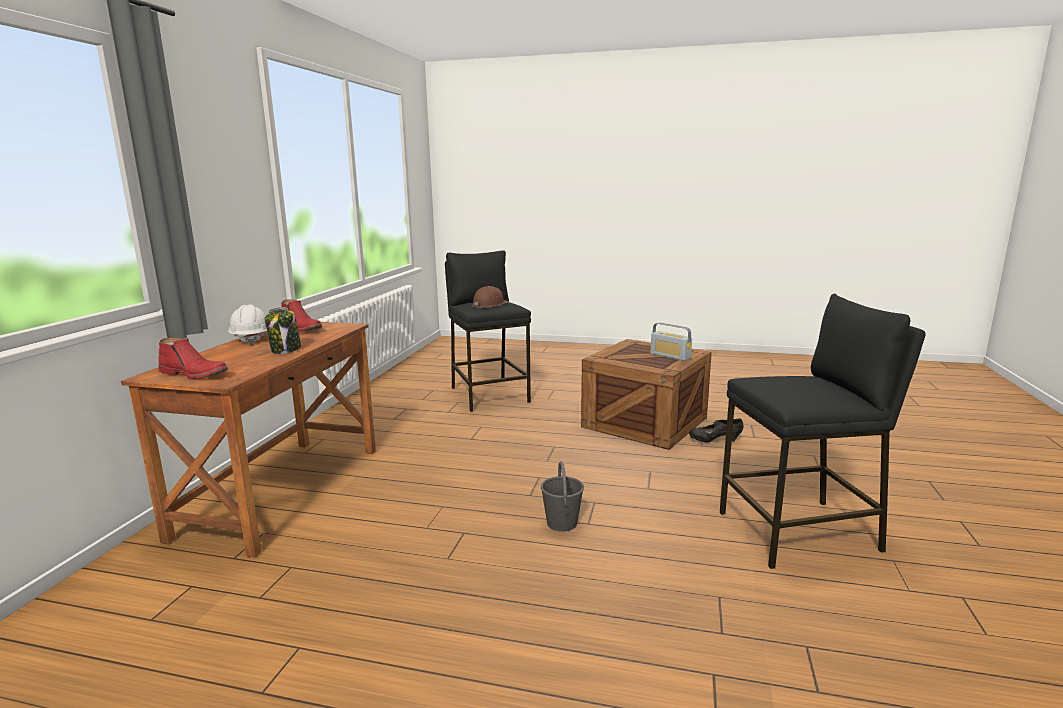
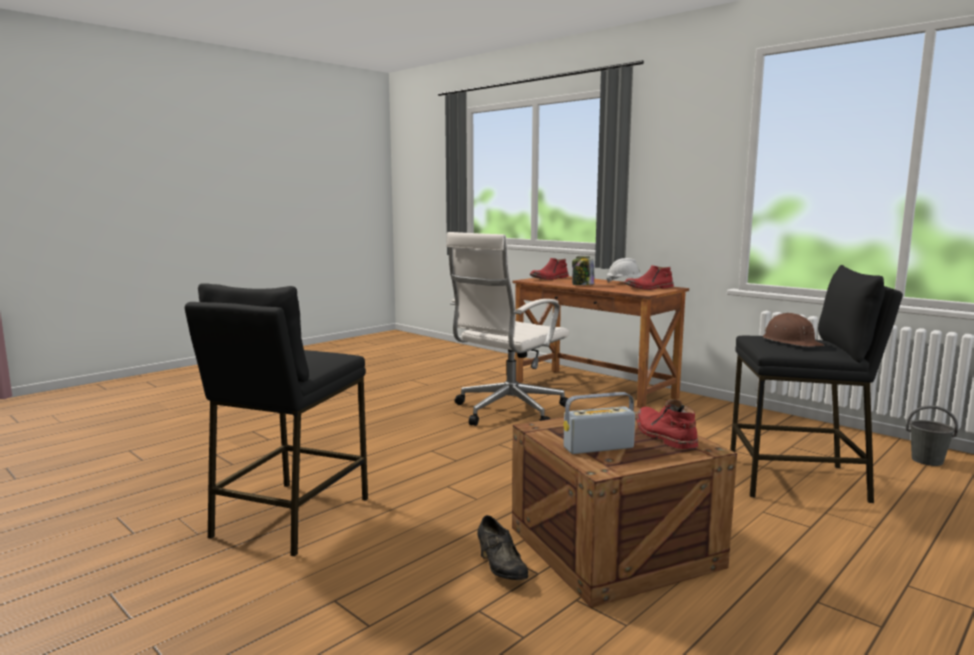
camera: 120 degrees right, 5 degrees down
(416, 521) = (507, 411): none -> white office chair
(562, 523) = (445, 444): grey bucket -> grey bucket (927, 460)
(627, 349) = (663, 435): none -> red boot
(714, 441) = (501, 569): black shoe -> black shoe turned 120 degrees clockwise

